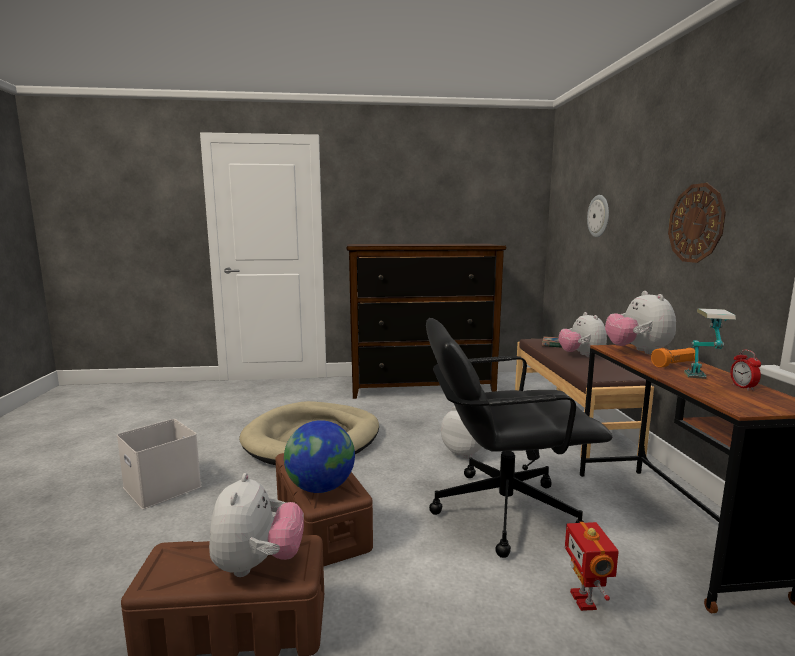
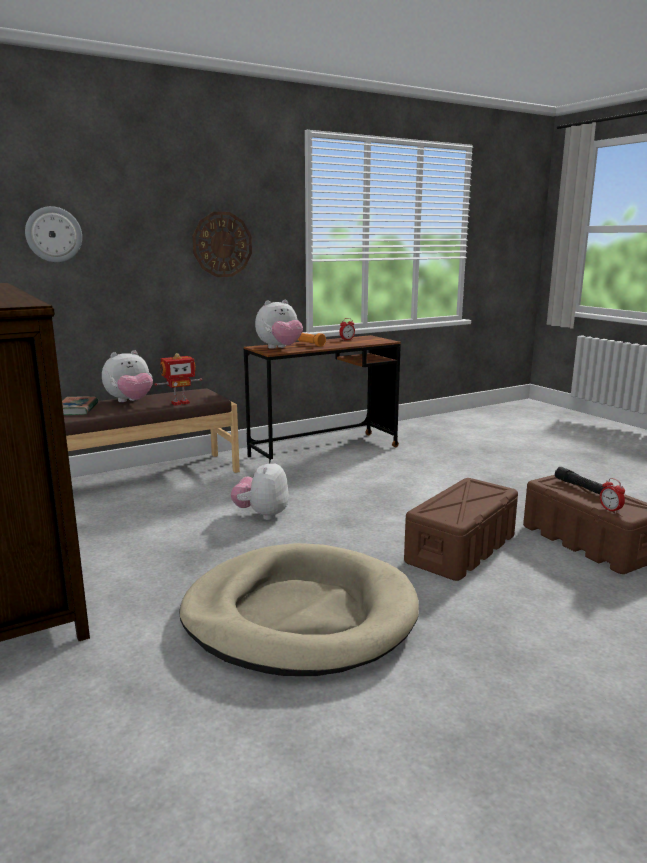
camera: 115 degrees left, 5 degrees up
(164, 487) = (542, 677): white storage box -> none
(190, 547) = (610, 510): none -> alarm clock
(258, 564) = (580, 487): plush toy -> black flashlight
(320, 488) = (482, 493): globe -> none
(502, 510) = (355, 490): black office chair -> none
(585, 600) = (423, 466): toy robot -> toy robot (180, 403)
(702, 384) = (350, 343): table lamp -> none

